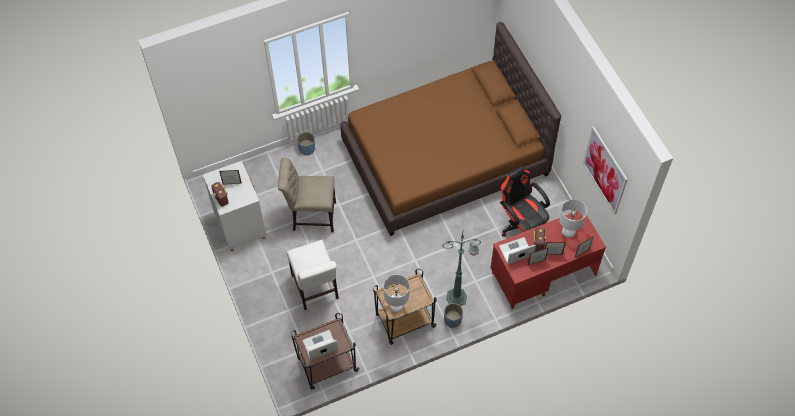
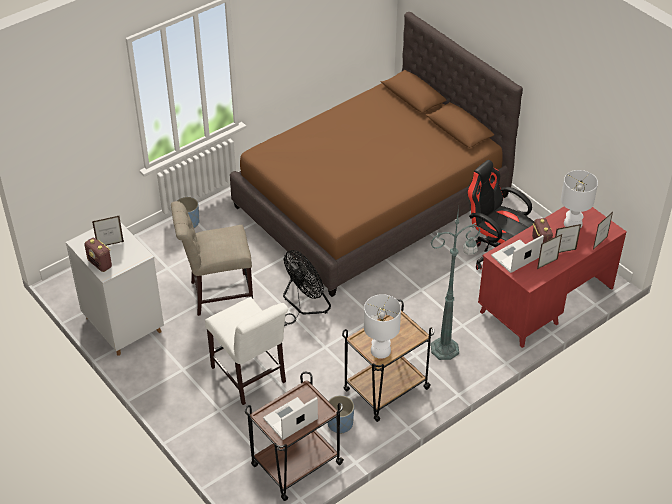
camera: 15 degrees left, 15 degrees down
(367, 236) = (300, 303): none -> black fan
(452, 320) = (449, 375): blue planter -> blue planter (340, 423)
(605, 170) = (604, 126): picture -> none

